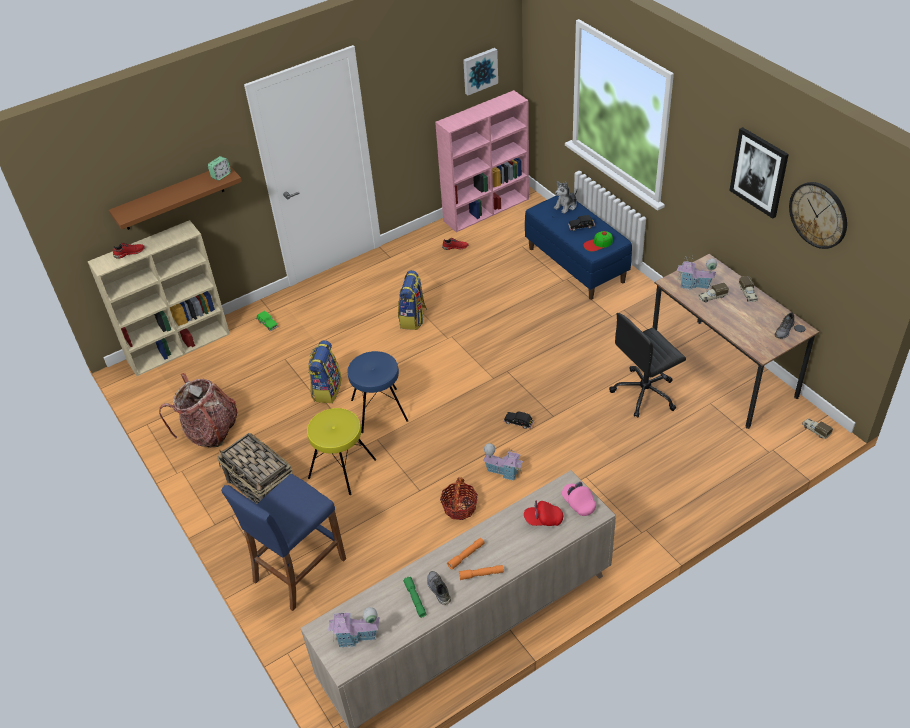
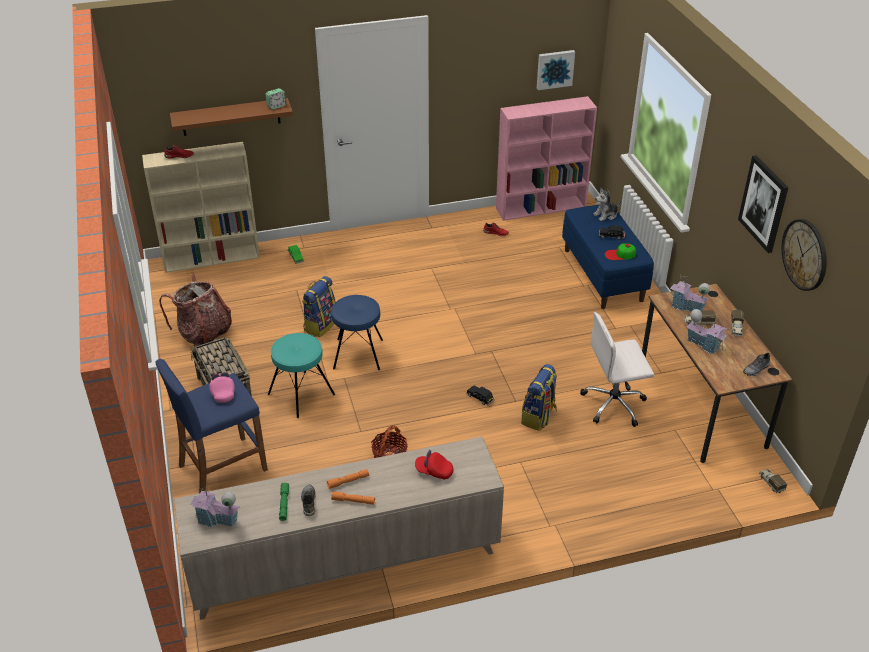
camera: 15 degrees right, 5 degrees down
(341, 469) = (300, 394): yellow stool -> turquoise stool
(413, 318) = (427, 284): backpack -> backpack (539, 417)
(503, 471) = (445, 436): toy house -> toy house (704, 344)
(578, 503) = (474, 466): pink cap -> pink cap (222, 392)
(645, 393) = (614, 404): black office chair -> white office chair

